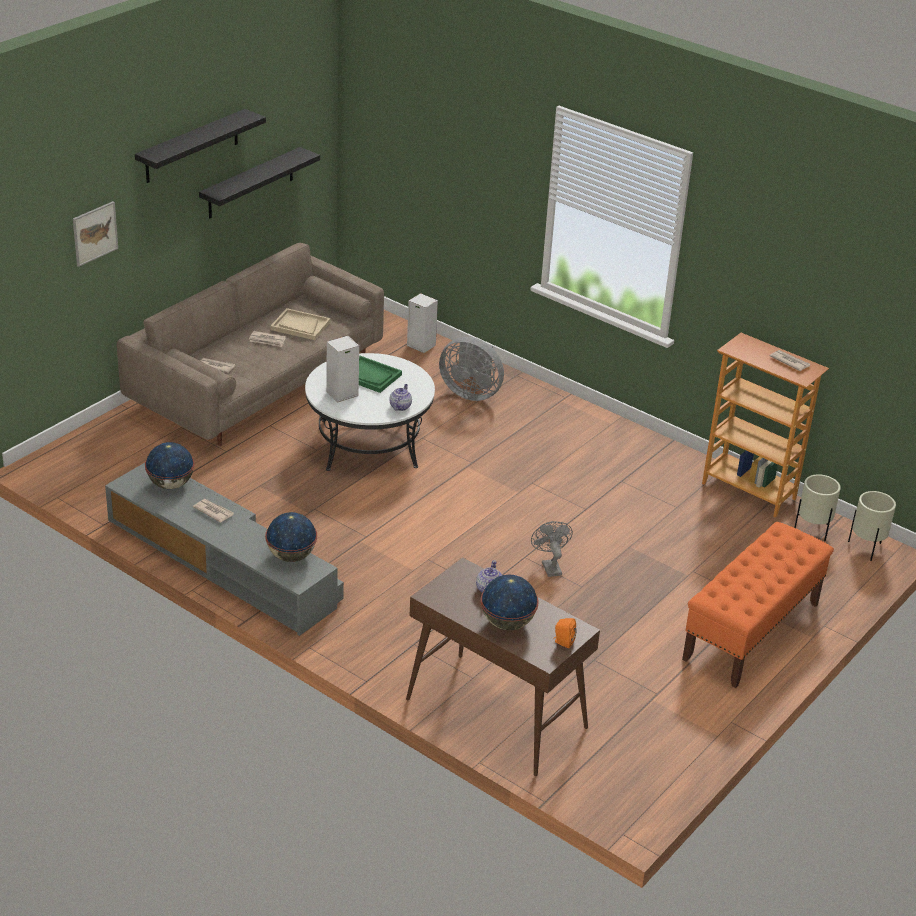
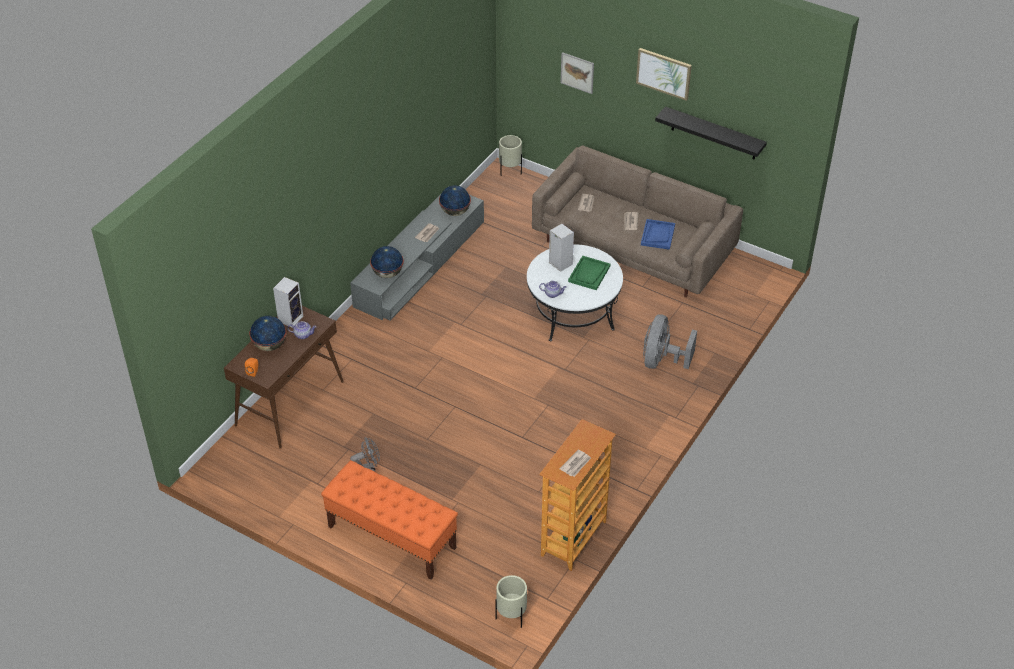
camera: 85 degrees right, 10 degrees up
(192, 146) = (664, 73): black shelf -> picture
(300, 326) = (657, 235): beige tray -> blue tray
(420, 345) = (721, 325): speaker -> speaker (291, 318)
(550, 566) = (447, 420): grey fan -> grey fan (368, 469)
(812, 531) = (527, 580): beige planter -> beige planter (510, 171)

